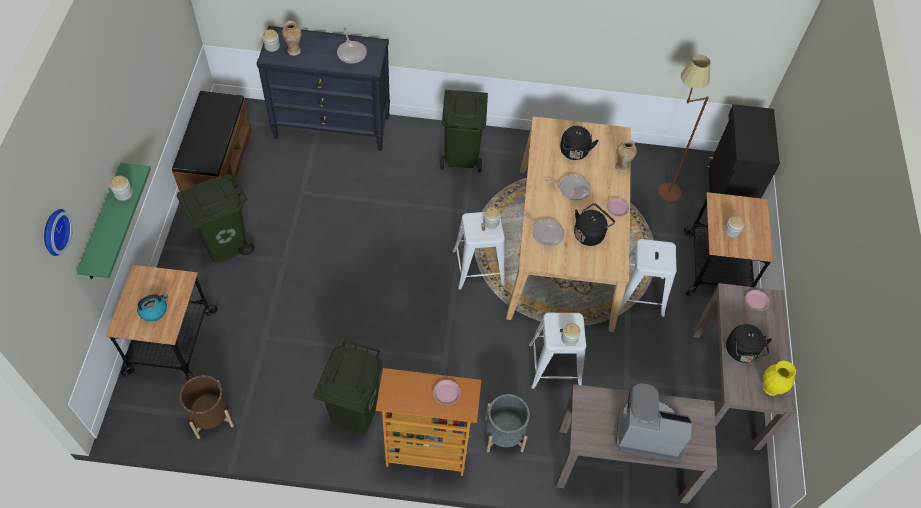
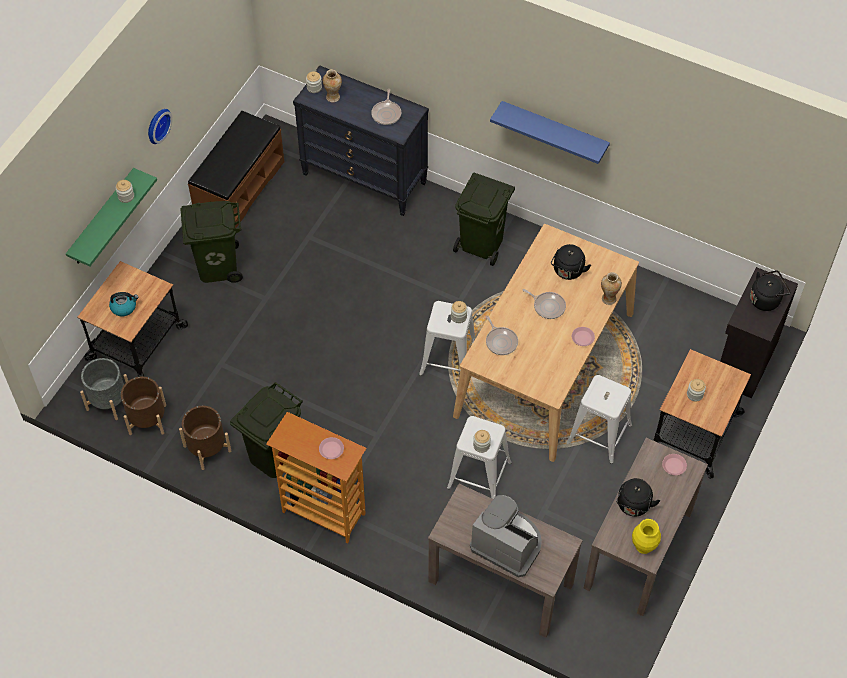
camera: 25 degrees right, 0 degrees up
(53, 231) = (54, 215): wall clock -> wall clock (157, 125)
(284, 426) = (207, 448): none -> brown planter
(504, 434) = (401, 520): grey planter -> grey planter (109, 401)
(522, 26) = (554, 131): none -> blue shelf
(590, 233) = (543, 354): black kettle -> black kettle (766, 299)
(662, 184) = (679, 332): brown floor lamp -> none

